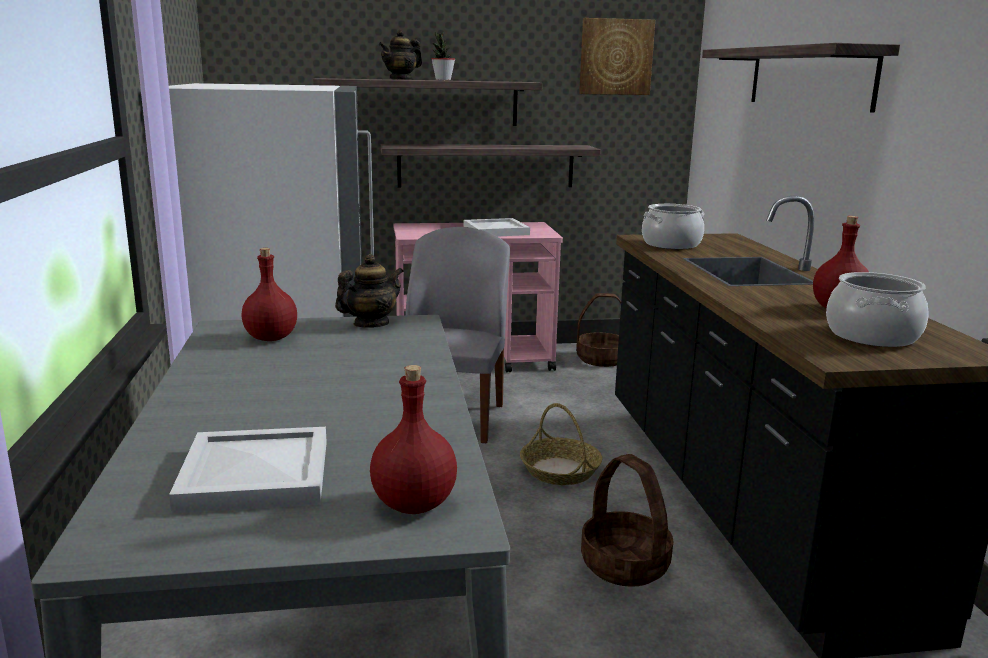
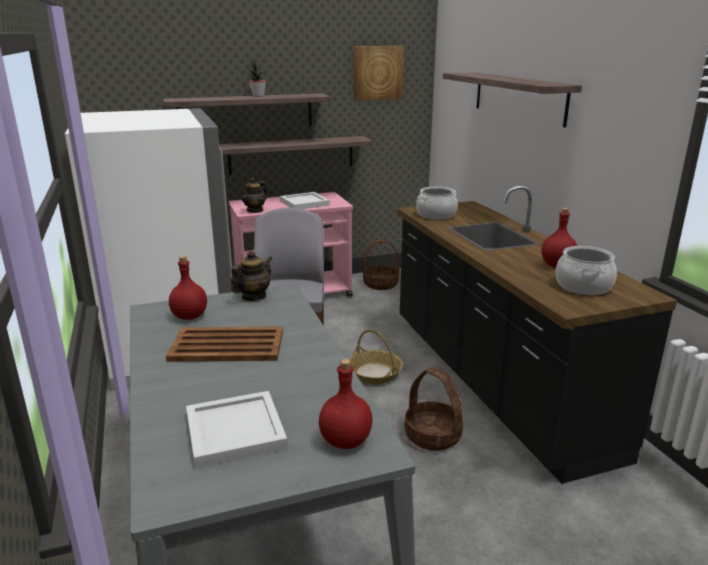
camera: 10 degrees left, 5 degrees up
(305, 374) = (228, 346): none -> brown tray
(401, 79) = (228, 97): teapot -> teapot (255, 210)

